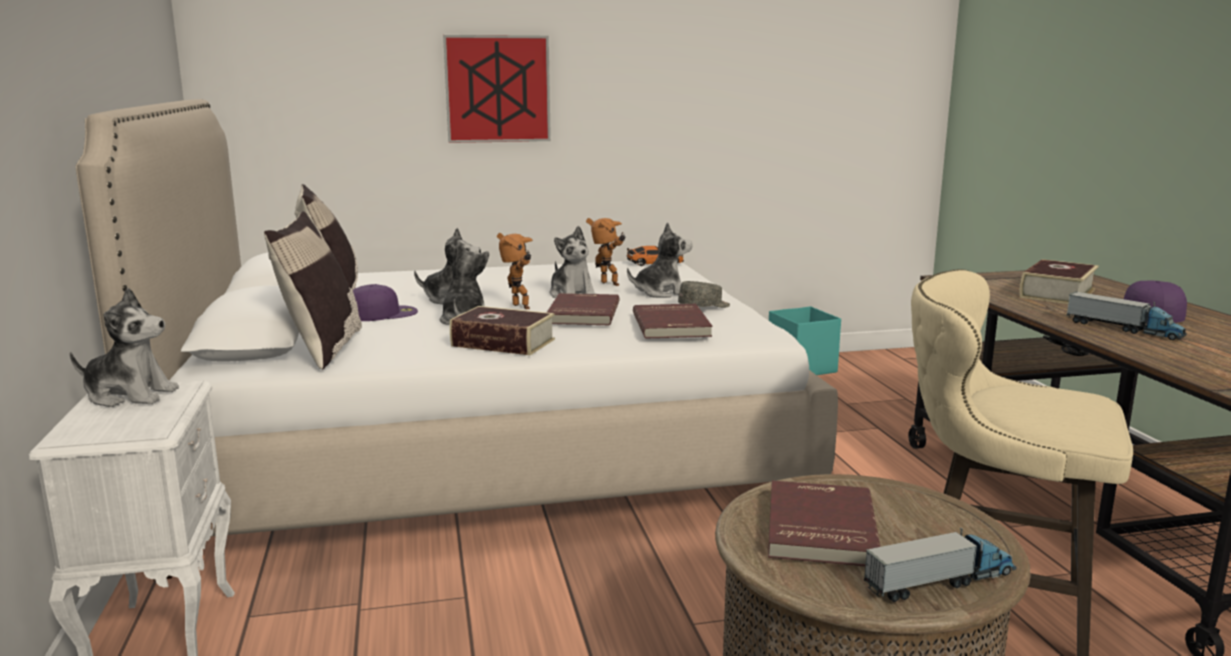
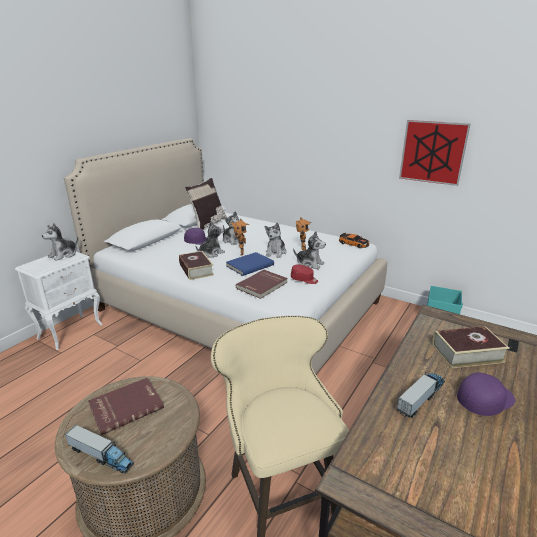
camera: 45 degrees right, 10 degrees up
(130, 395) = (64, 255): plush toy -> plush toy turned 75 degrees clockwise
(321, 349) = (149, 251): pillow -> none
(497, 89) = (306, 142): picture -> picture (432, 152)
(581, 313) = (249, 265): red book -> blue book
(704, 306) = (304, 279): grey cap -> red cap
(1123, 329) = (421, 398): toy truck -> toy truck turned 135 degrees counterclockwise

